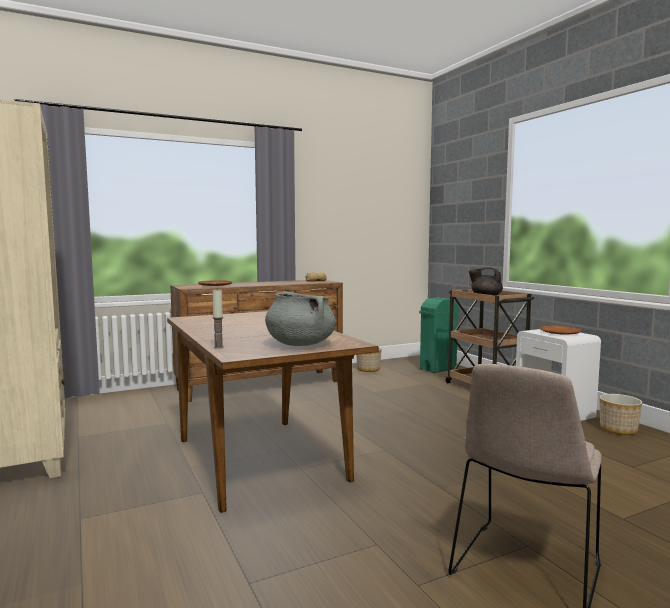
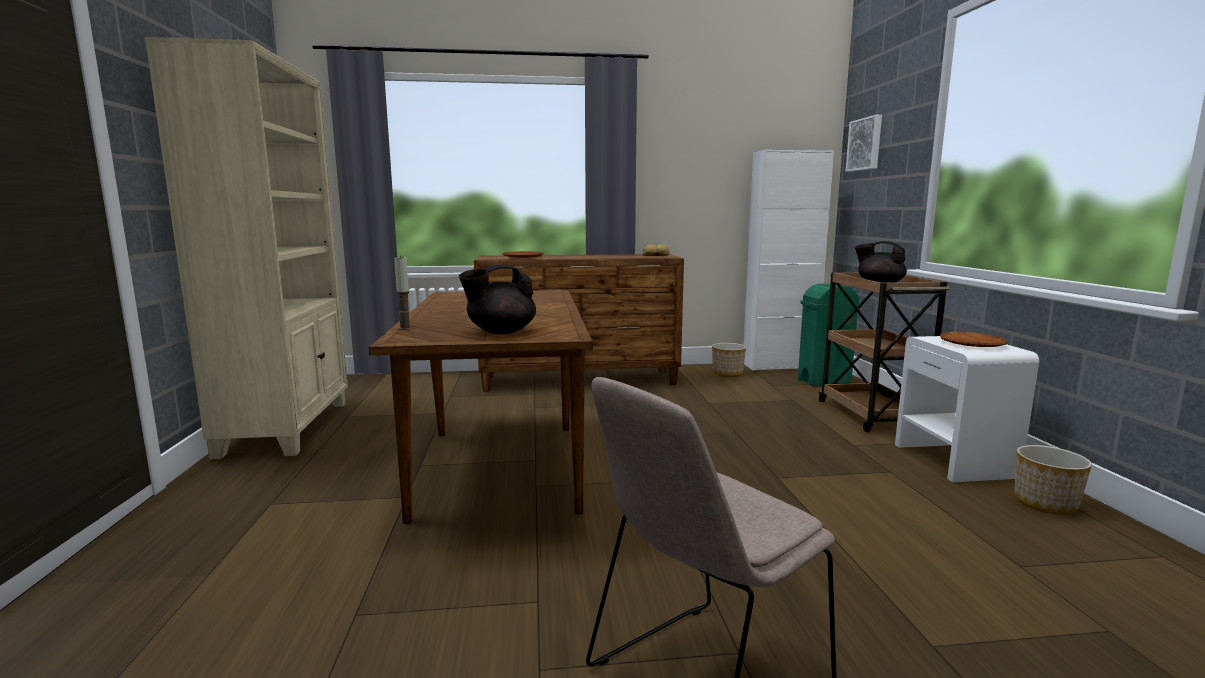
camera: 20 degrees right, 5 degrees up
(300, 344) = (500, 332): grey cooking pot -> black teapot
(399, 361) = (779, 366): none -> white cabinet
(450, 200) = (865, 144): none -> picture

